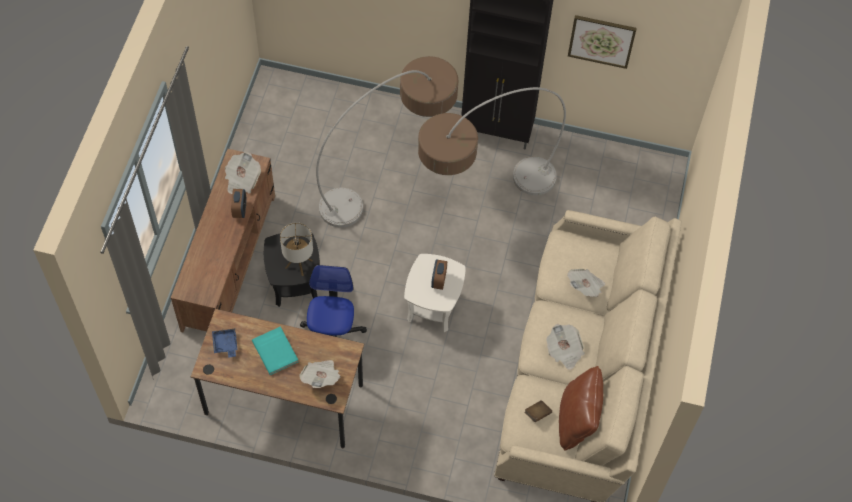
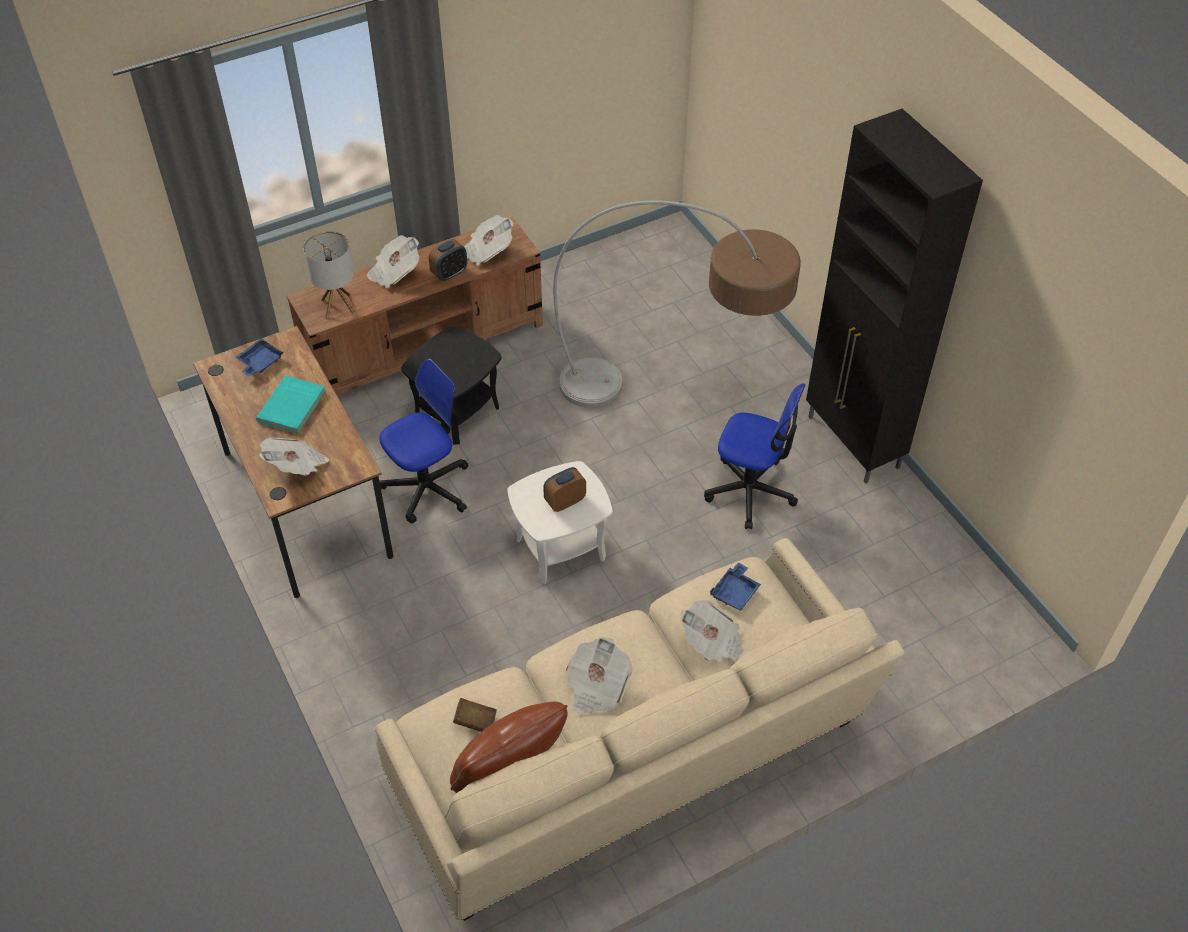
camera: 50 degrees right, 10 degrees down
(210, 234) = (394, 272): none -> newspaper
(298, 264) = (450, 372): table lamp -> table lamp (337, 306)
(481, 198) = (750, 491): floor lamp -> office chair
(568, 255) = (735, 592): none -> blue tray
(601, 41) = (1011, 351): picture -> none

